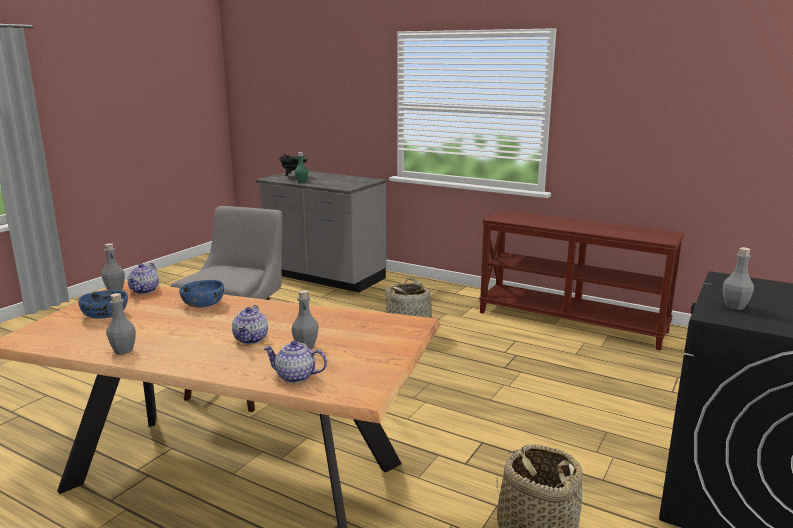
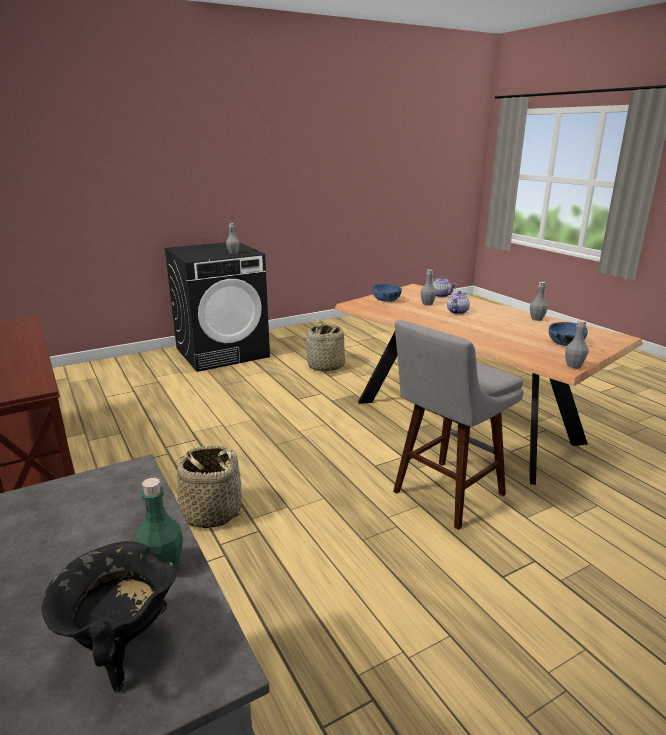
camera: 150 degrees left, 5 degrees up
(145, 290) = (543, 359): teapot -> none
(203, 304) = (487, 338): blue bowl -> blue bowl (386, 300)

